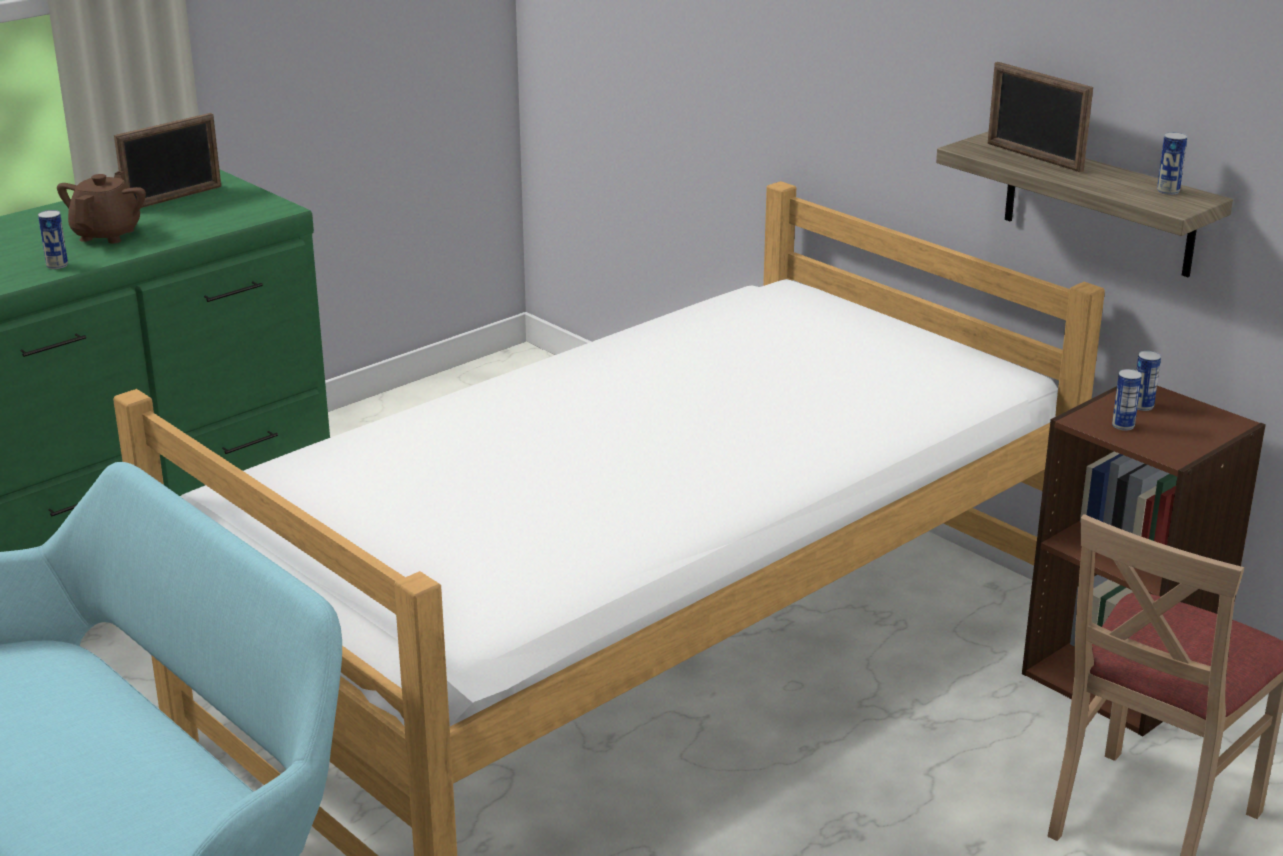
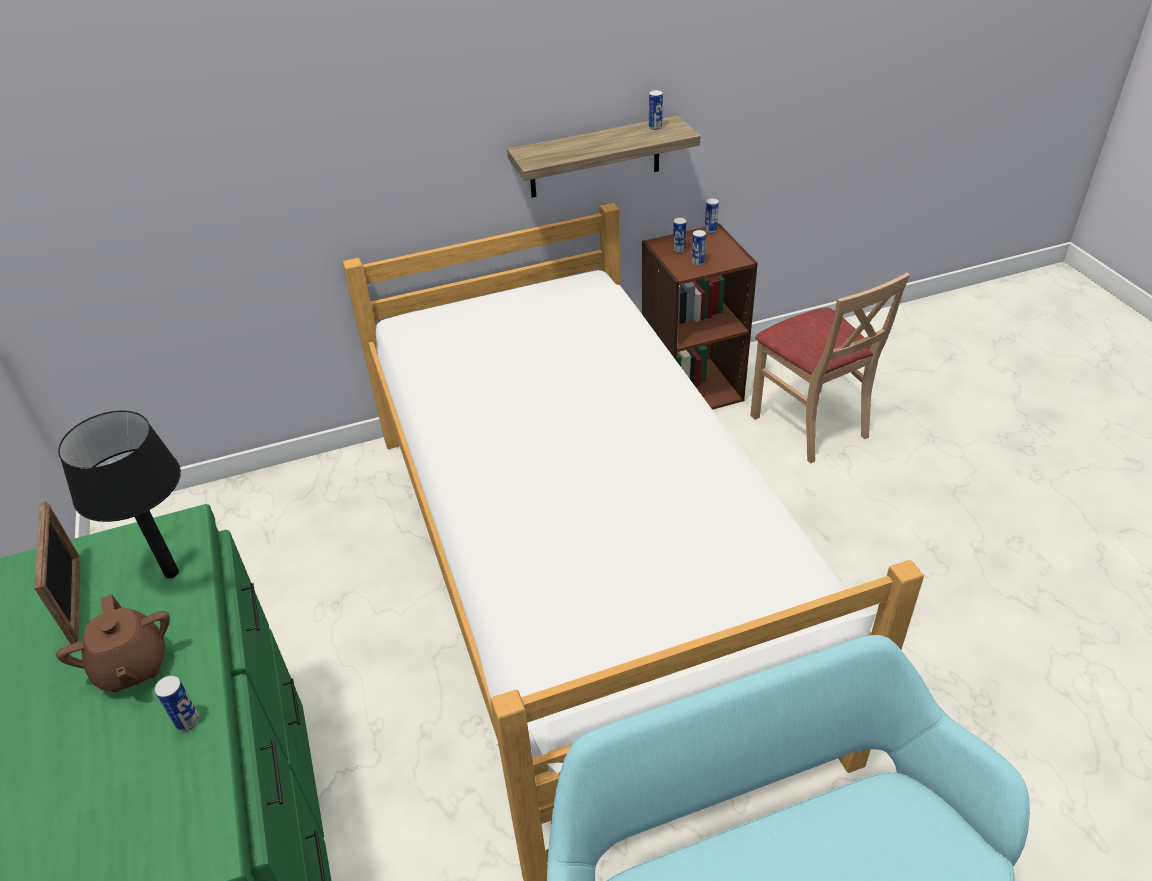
camera: 65 degrees left, 15 degrees up
(107, 234) = (132, 667): brown teapot -> brown teapot turned 150 degrees counterclockwise
(217, 220) = (171, 572): none -> black table lamp
(1033, 157) = (568, 147): picture frame -> none
(1233, 420) = (710, 230): none -> can

